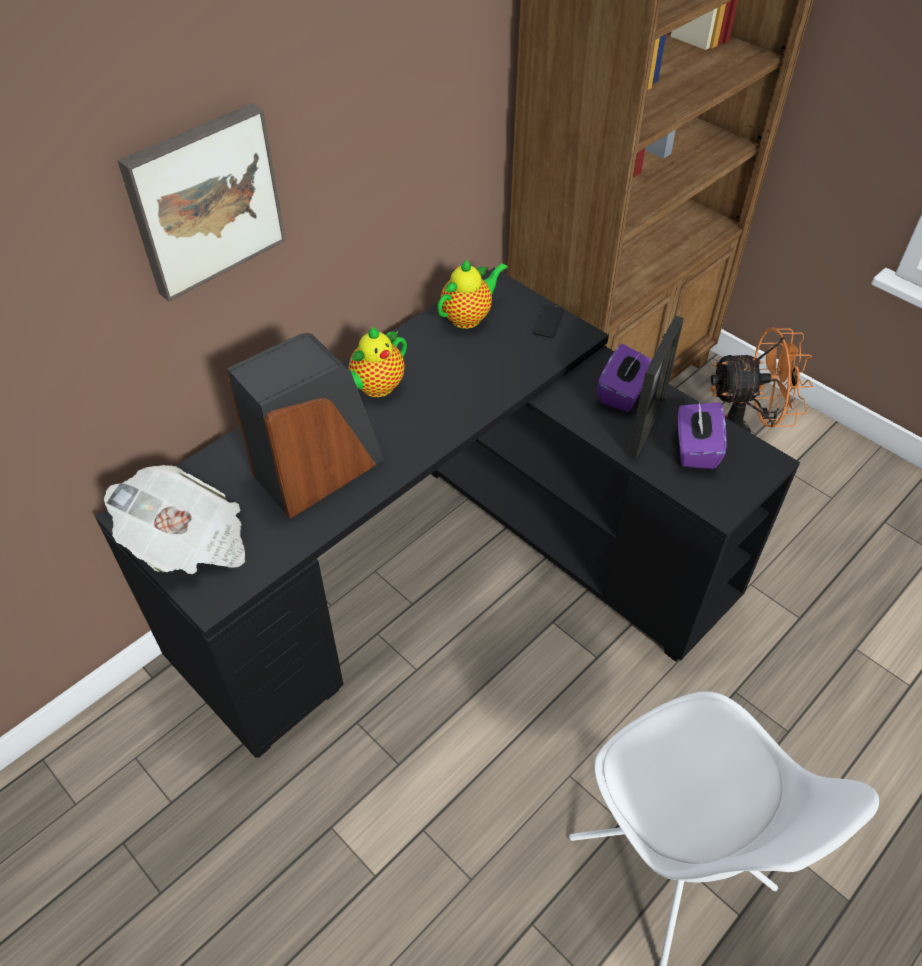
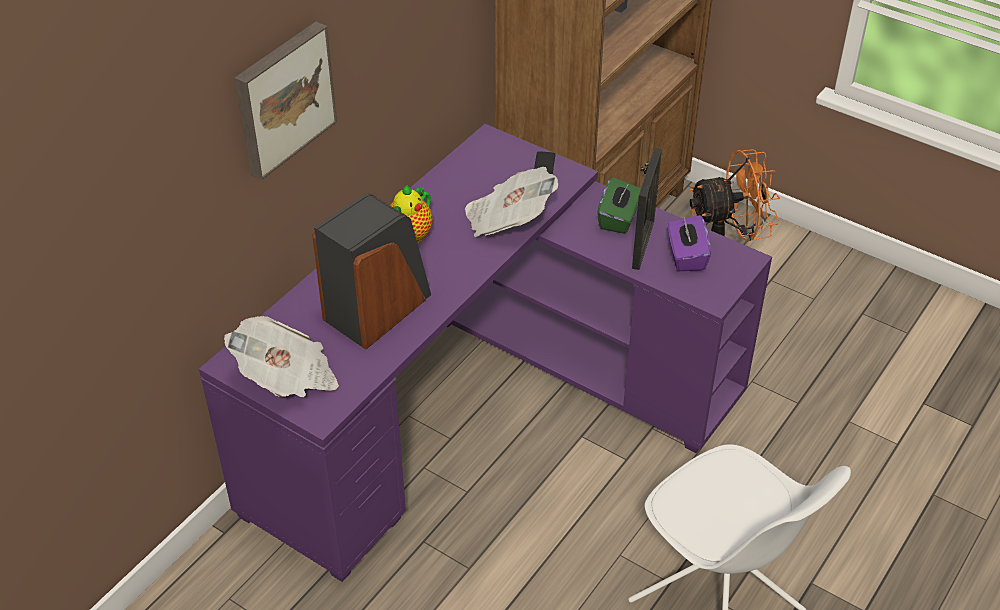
camera: 10 degrees left, 5 degrees down
(454, 569) = (482, 404): black desk -> purple desk
(469, 317) = (473, 169): teapot -> none
(494, 380) = (508, 220): none -> newspaper
(623, 393) = (618, 218): purple tissue box -> green tissue box

